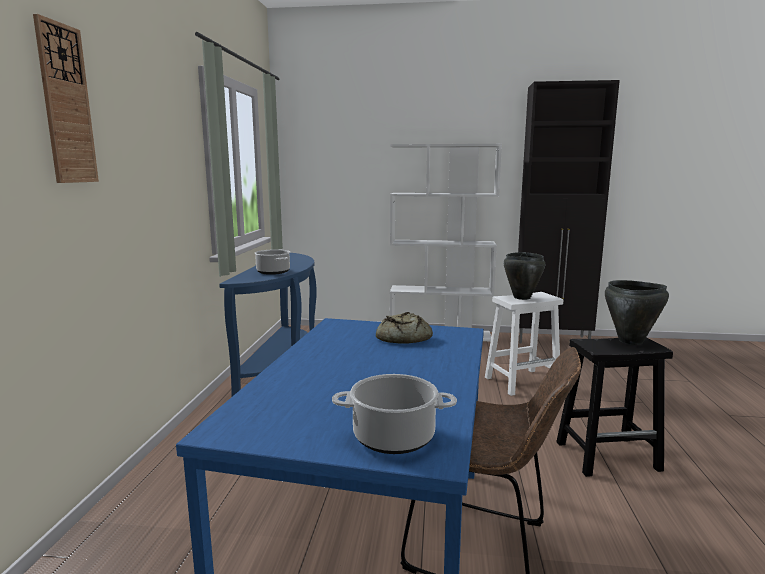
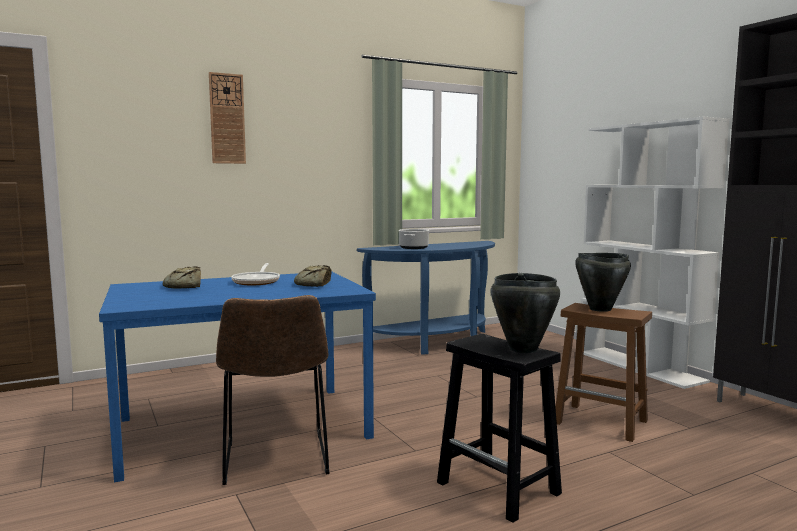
camera: 55 degrees right, 5 degrees down
(308, 395) = (184, 286): none -> bread
(339, 355) = (257, 281): none -> frying pan
(395, 437) = (142, 301): cooking pot -> none
(522, 382) = (602, 422): white stool -> brown stool

